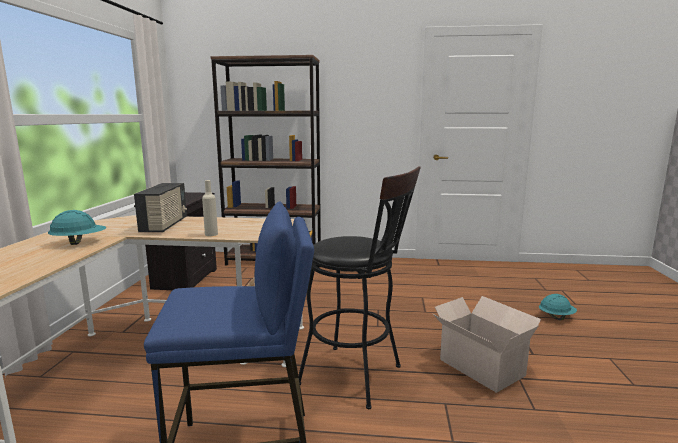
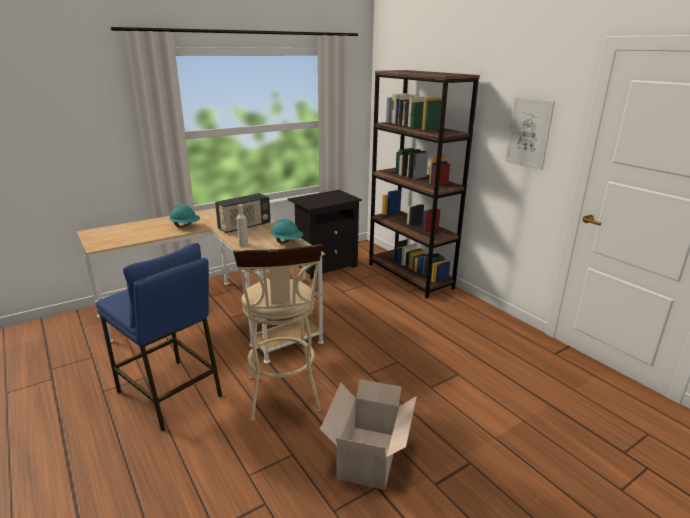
camera: 50 degrees right, 10 degrees up
(358, 377) = (284, 398): black stool -> beige stool
(373, 102) = (529, 132): none -> picture
(556, 317) = (552, 481): turquoise hard hat -> turquoise hard hat (287, 242)

